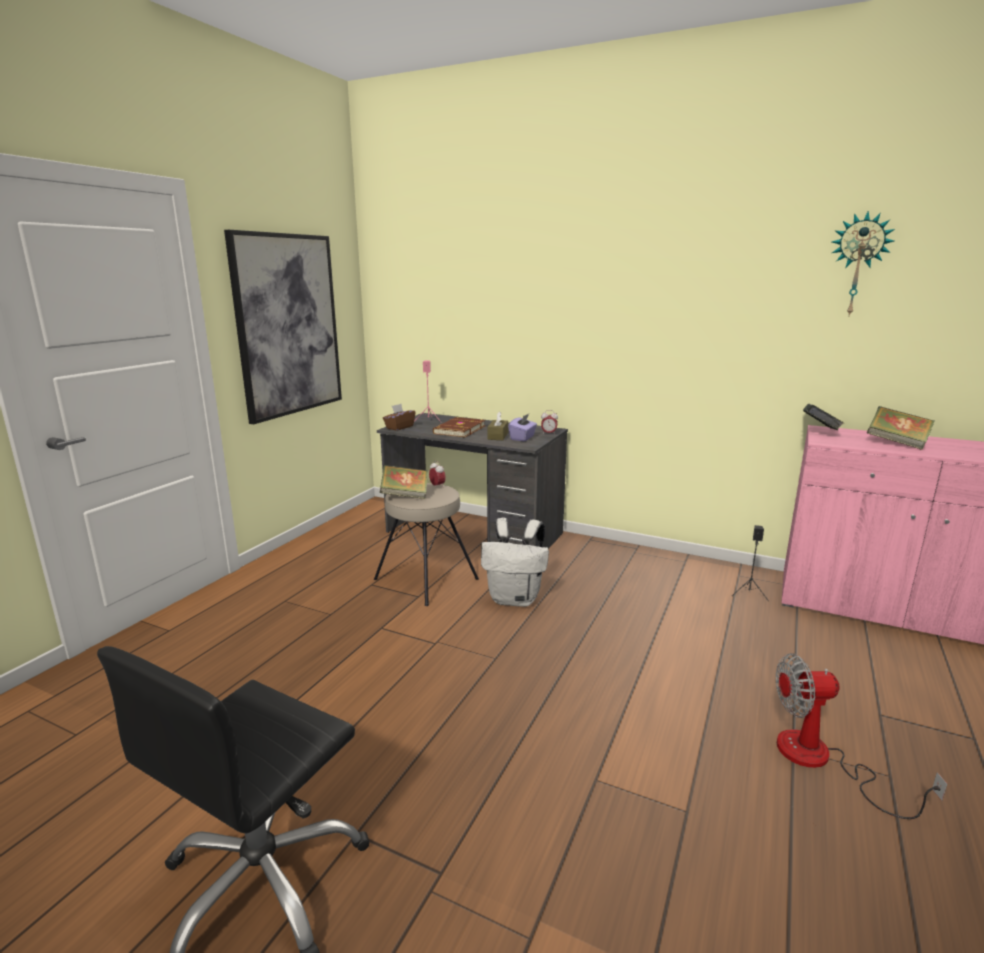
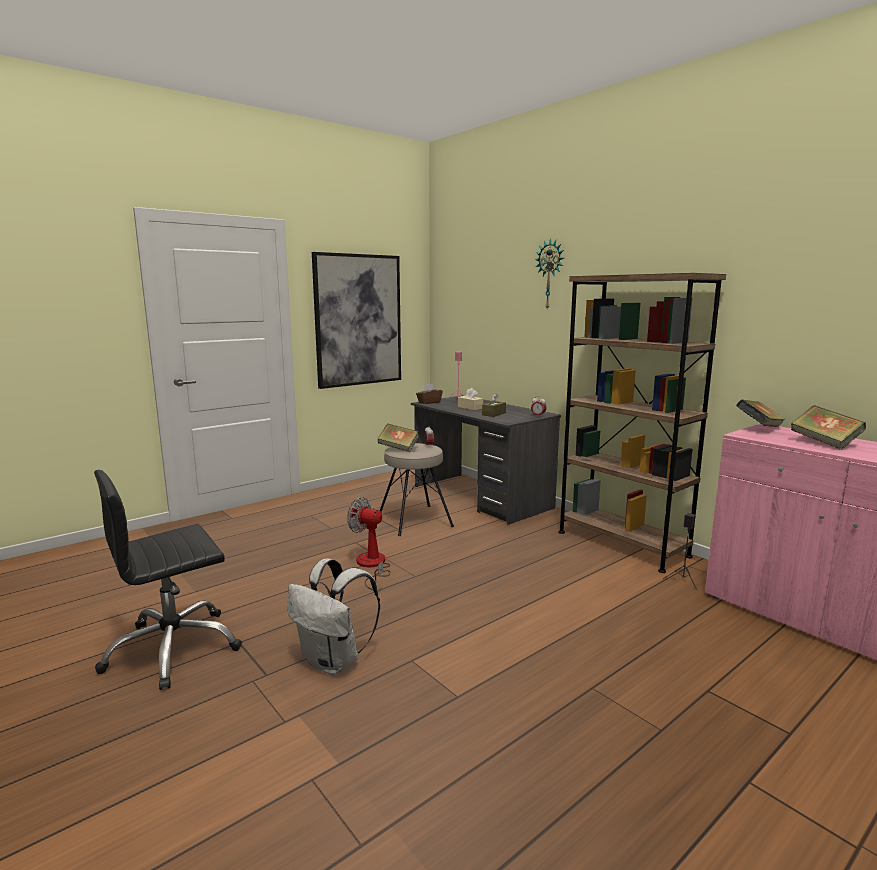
camera: 25 degrees right, 5 degrees down
(458, 430) = (470, 407): brown book -> beige tissue box
(515, 599) = (468, 544): white backpack -> white backpack (334, 661)
(522, 438) = (511, 417): purple tissue box -> none
(661, 563) = (622, 544): none -> brown bookcase
(821, 761) = (607, 702): fan -> fan (372, 566)
(857, 265) = (804, 266): wall clock -> wall clock (550, 275)

